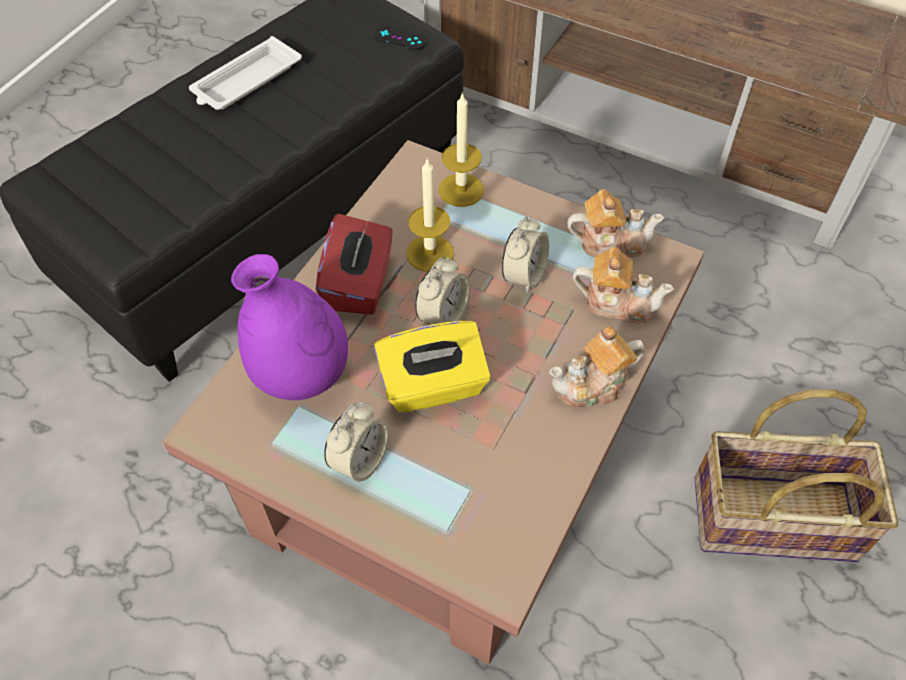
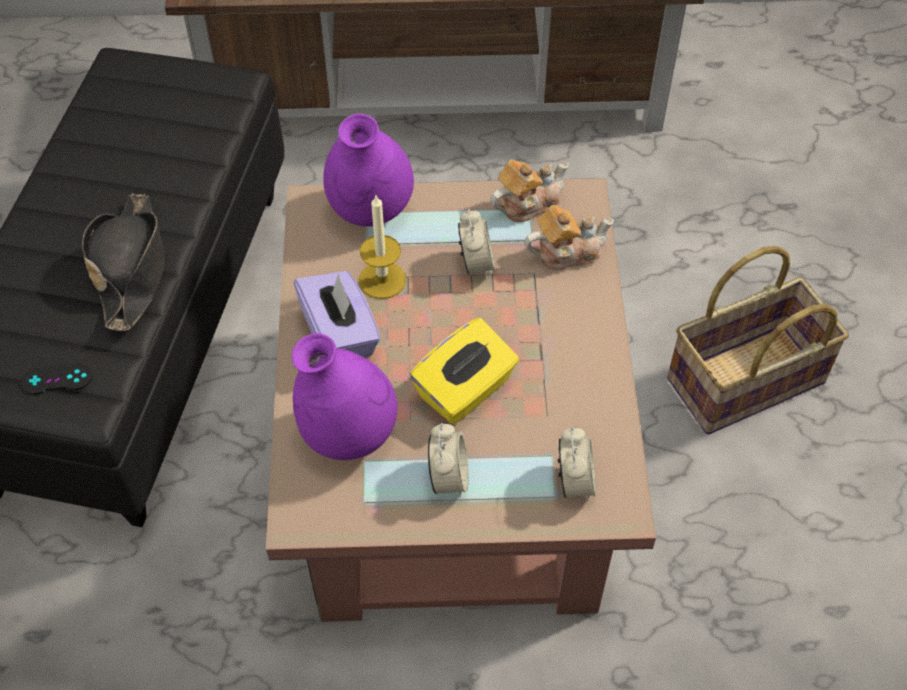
camera: 30 degrees left, 0 degrees up
(235, 154) = (131, 268): none -> black hat
(246, 82) = (86, 193): white tray -> none
(359, 284) = (340, 335): red tissue box -> purple tissue box
(399, 38) = (208, 89): black game controller -> black game controller (57, 379)
(443, 316) = (431, 328): alarm clock -> alarm clock (574, 482)
(461, 190) = (370, 211): candle -> purple vase
(593, 385) = (590, 328): teapot -> none

